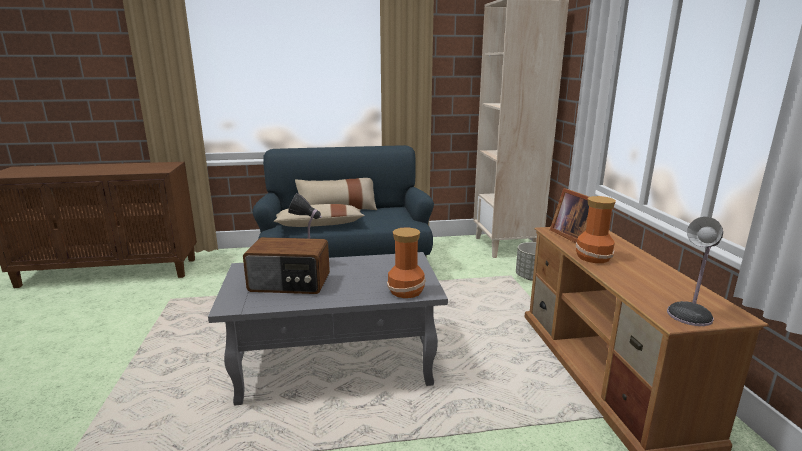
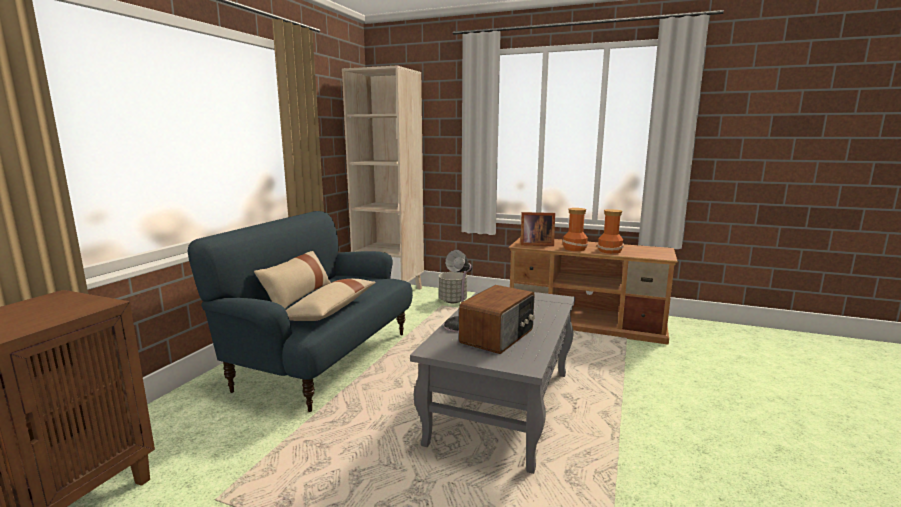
camera: 60 degrees left, 5 degrees down
(407, 291) = (553, 303): vase -> vase (610, 251)
(691, 314) = (660, 253): table lamp -> none

